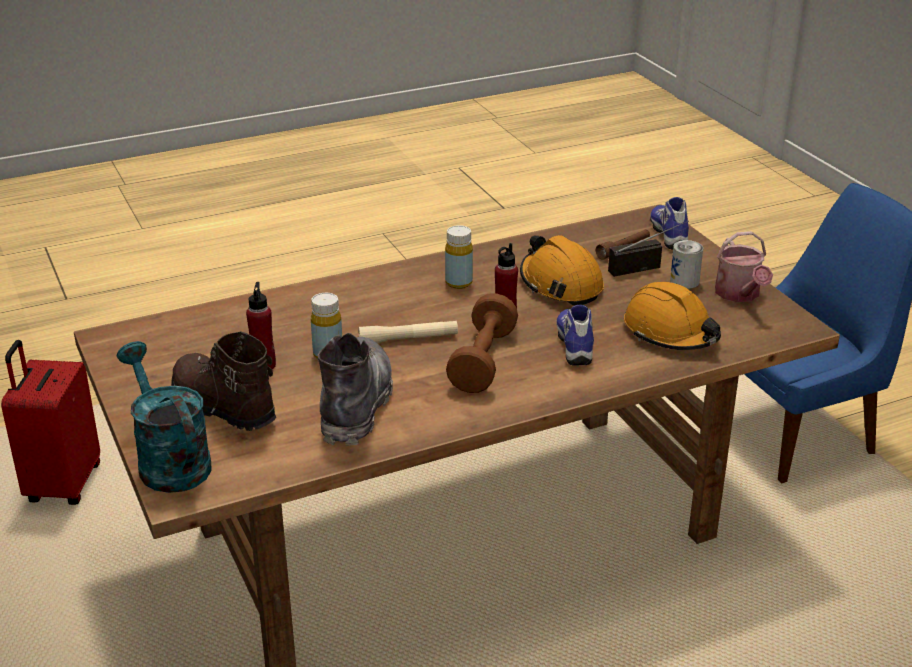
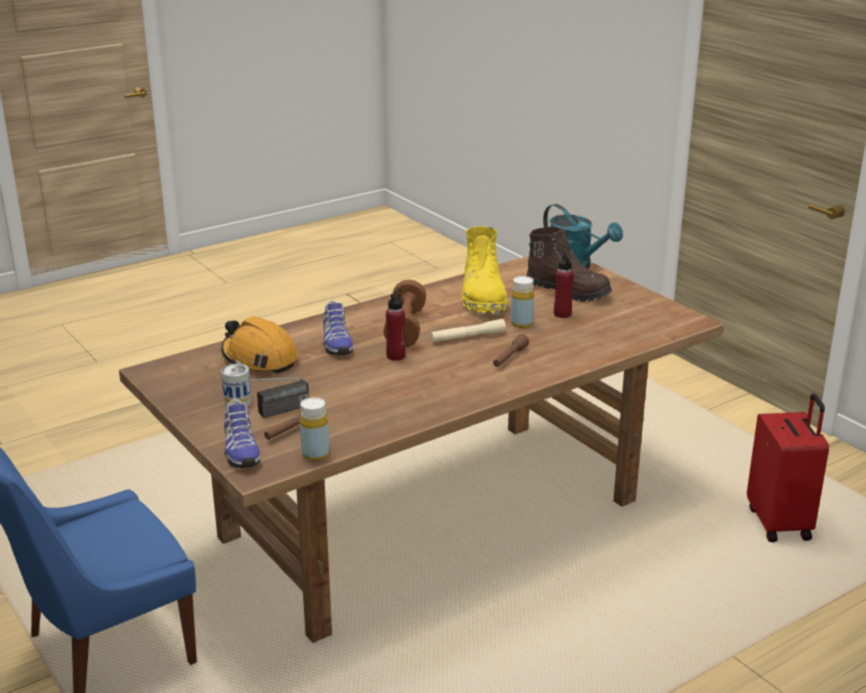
camera: 170 degrees right, 5 degrees down
(356, 405) = (482, 298): grey boot -> yellow boot
(372, 306) = (509, 358): none -> brown flashlight
(458, 283) = (445, 383): yellow bottle -> yellow bottle (315, 454)
(560, 284) = (353, 389): orange hard hat -> none
(739, 295) = (190, 393): watering can -> none

